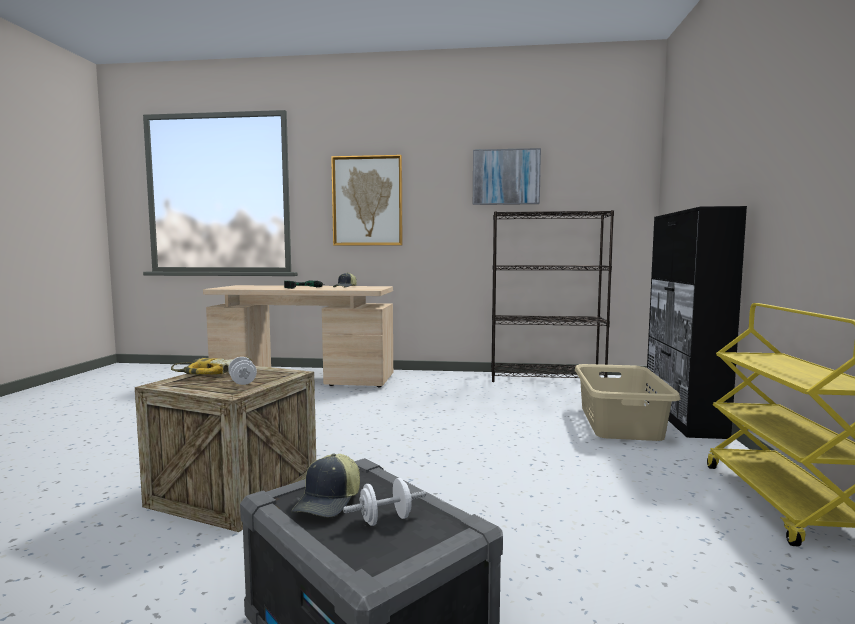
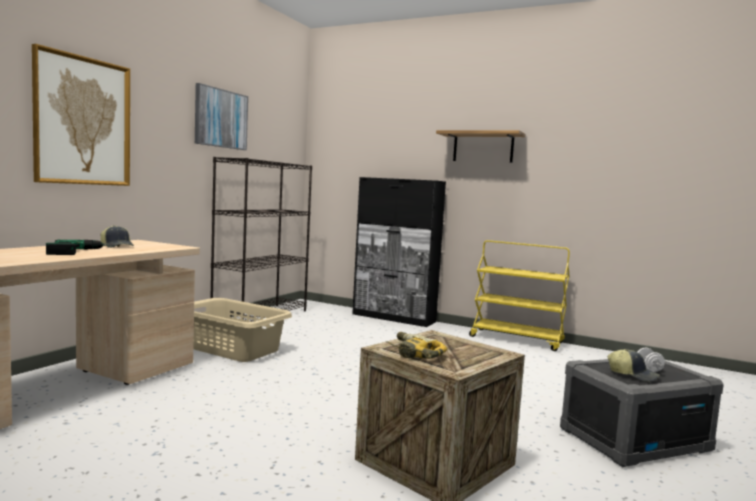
camera: 70 degrees left, 0 degrees up
(242, 382) = (463, 348): white dumbbell -> none
(620, 423) = (389, 330): beige laundry basket -> beige laundry basket (231, 348)
(790, 132) = (483, 147): none -> shelf

